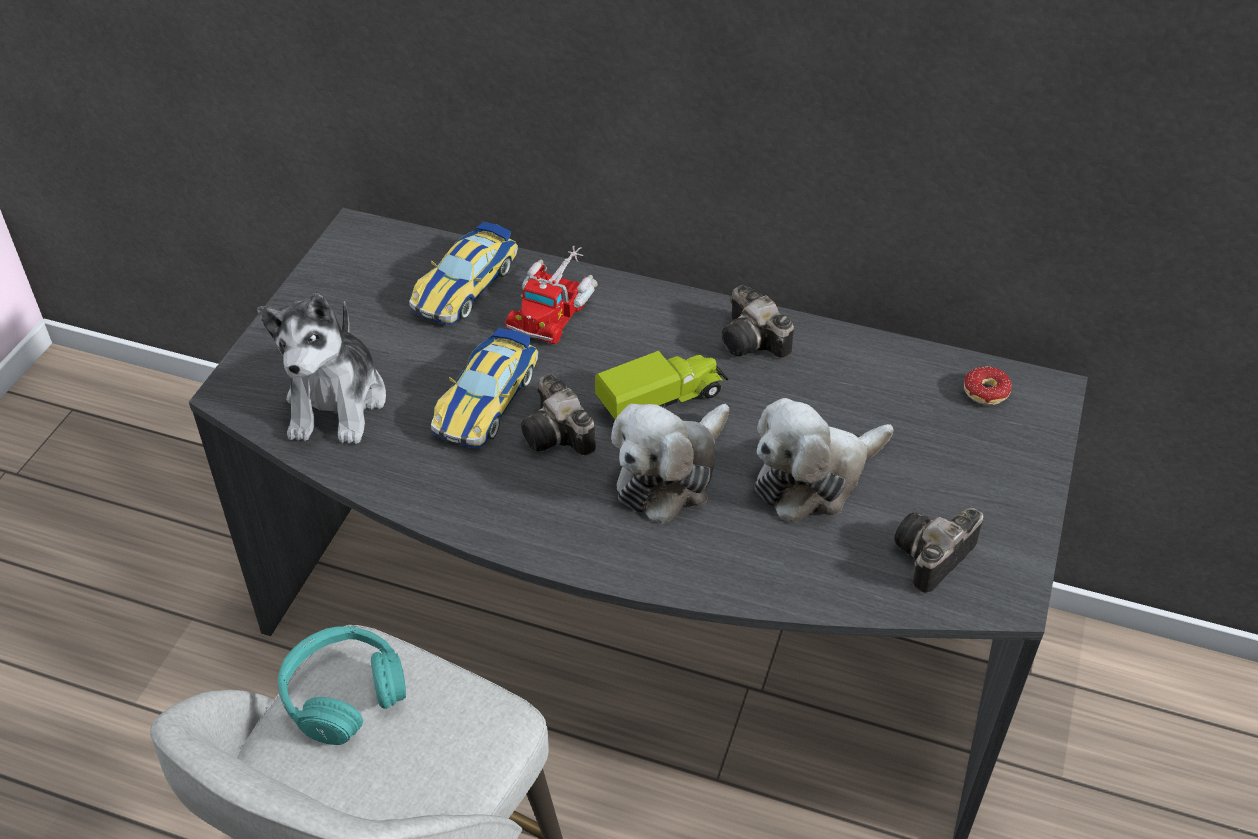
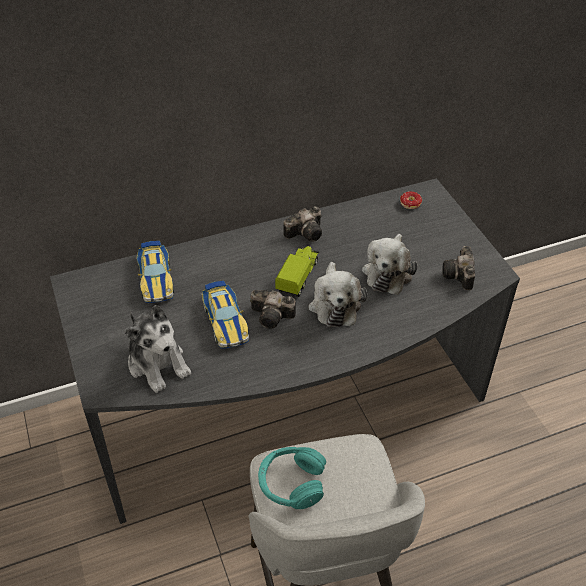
camera: 40 degrees left, 0 degrees up
(553, 306) = (207, 265): toy truck -> none
(754, 342) = (307, 232): camera -> camera turned 45 degrees counterclockwise

